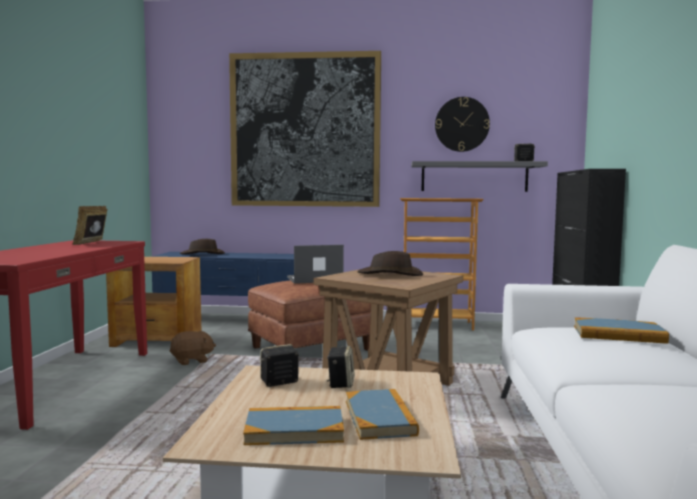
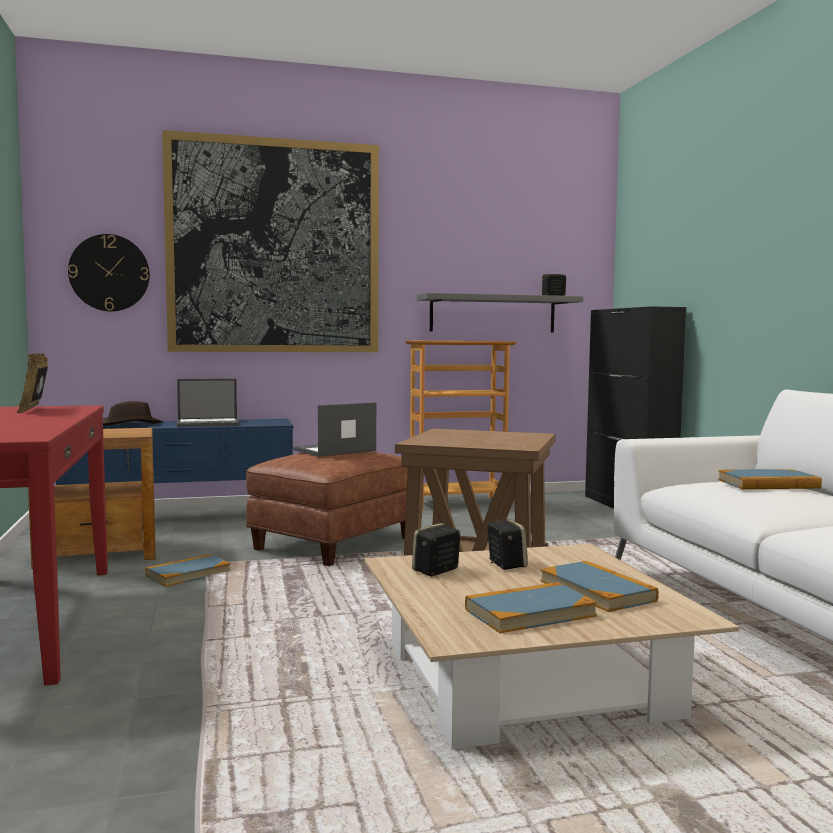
camera: 20 degrees left, 0 degrees up
(192, 361) = (188, 574): brown plush toy -> book
(252, 255) = (209, 423): none -> laptop
(390, 274) = (476, 436): brown hat -> none
(462, 124) = (477, 247): wall clock -> wall clock (109, 273)

